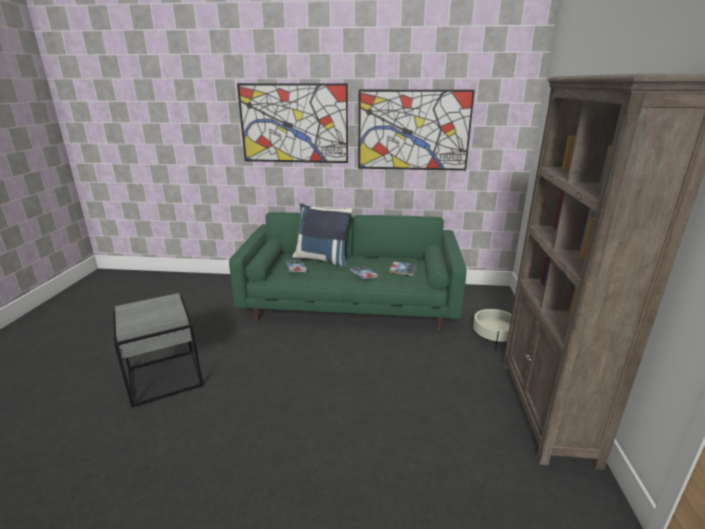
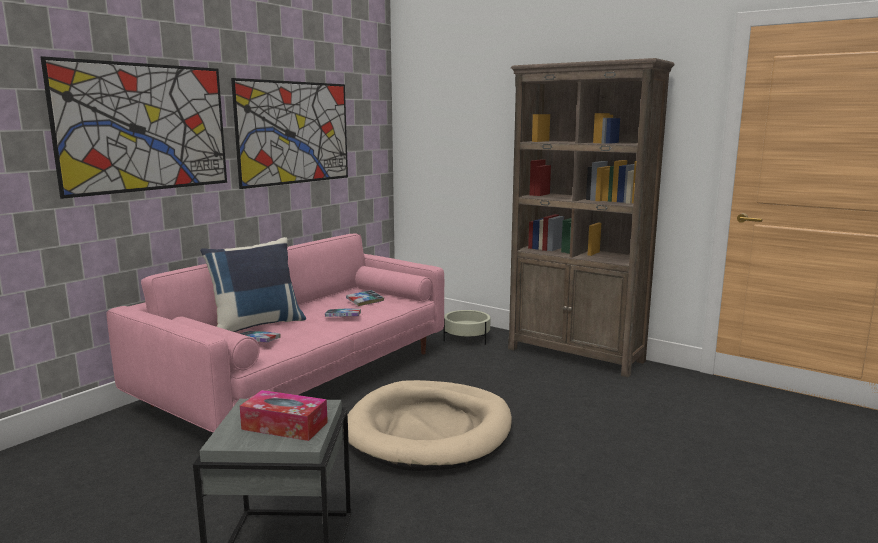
camera: 60 degrees left, 10 degrees down
(146, 315) = (285, 426): none -> tissue box
(320, 377) = (429, 430): none -> beige dog bed
(350, 303) = (301, 377): green sofa -> pink sofa

